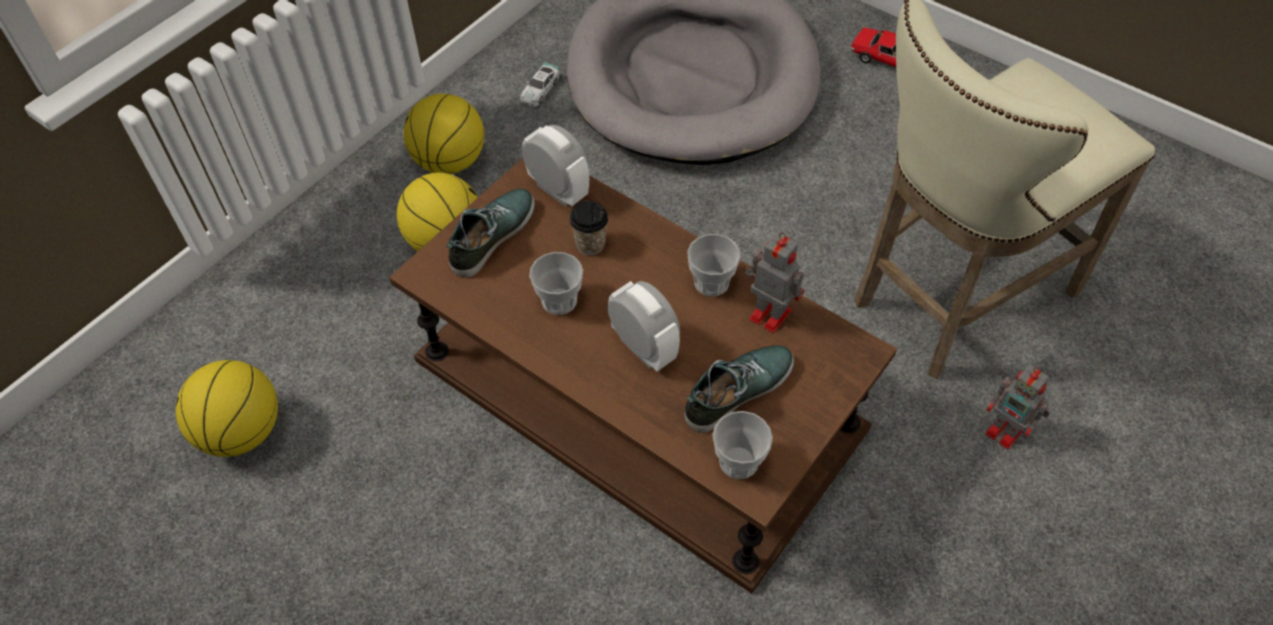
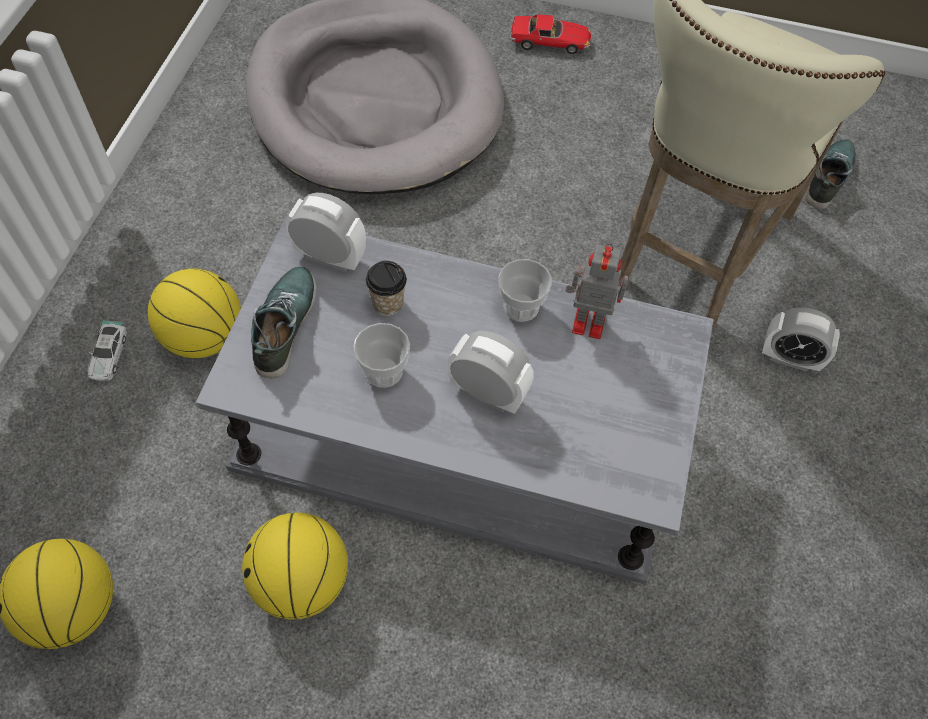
camera: 25 degrees left, 5 degrees up
(449, 162) = (171, 253): basketball -> basketball (301, 582)
(539, 89) = (231, 153): toy car -> toy car (108, 355)
(635, 394) = (457, 431): brown coffee table -> grey coffee table
(737, 390) = (593, 406): shoe -> shoe (827, 177)
(738, 461) = (627, 476): cup -> none
(1006, 432) = (789, 358): toy robot -> alarm clock

